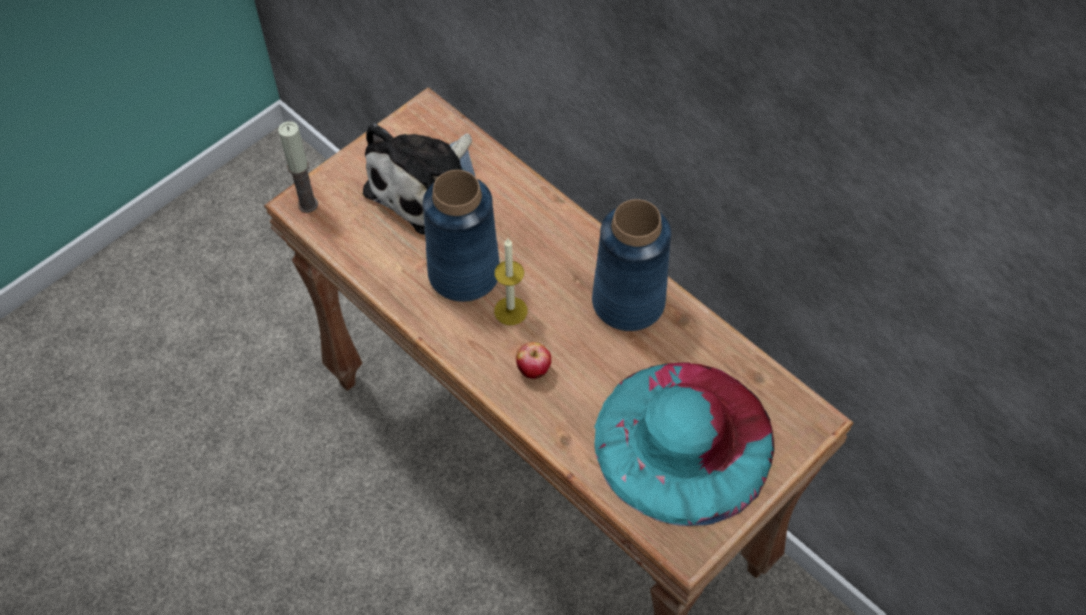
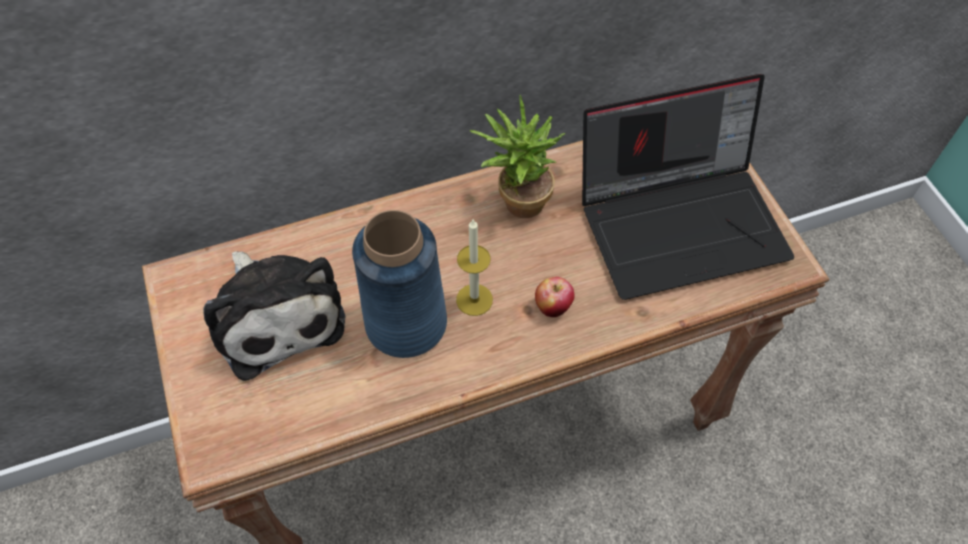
camera: 65 degrees left, 0 degrees up
(308, 204) = (217, 445): candle -> none
(629, 302) = (516, 201): blue vase -> potted plant
(684, 441) = (681, 221): turquoise hat -> laptop

